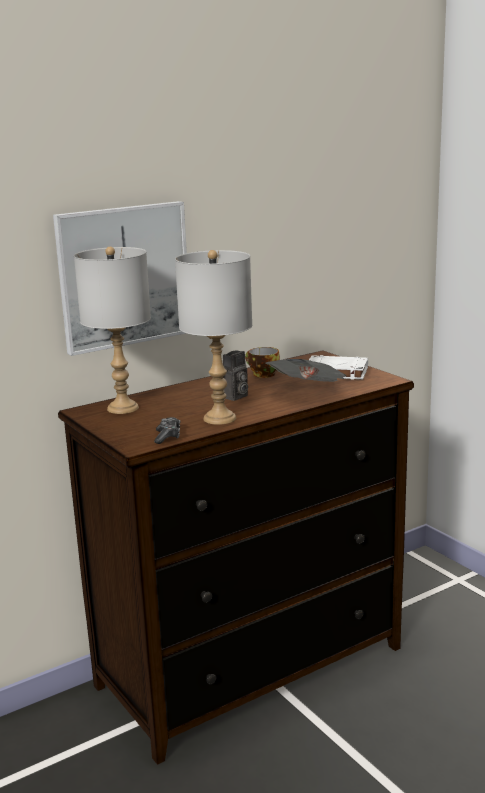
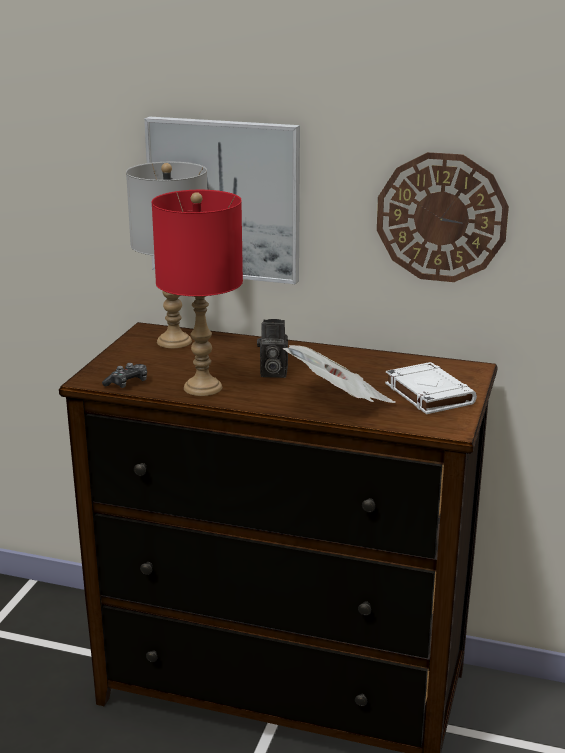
camera: 50 degrees right, 5 degrees up
(220, 418) = (202, 388): grey table lamp -> red table lamp
(262, 374) = (359, 363): cup -> none
(277, 253) = (441, 217): none -> wall clock

